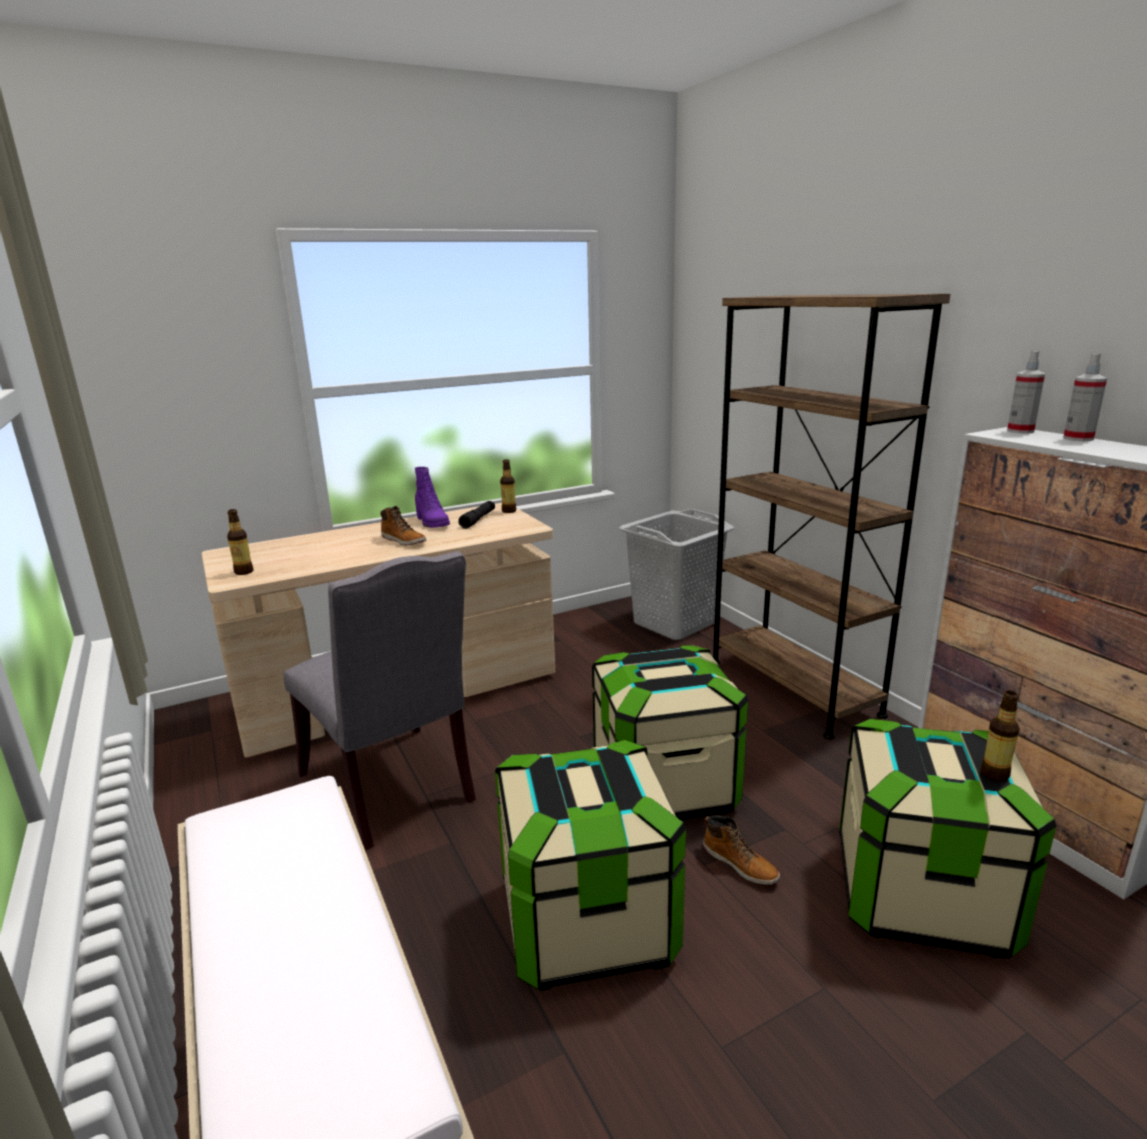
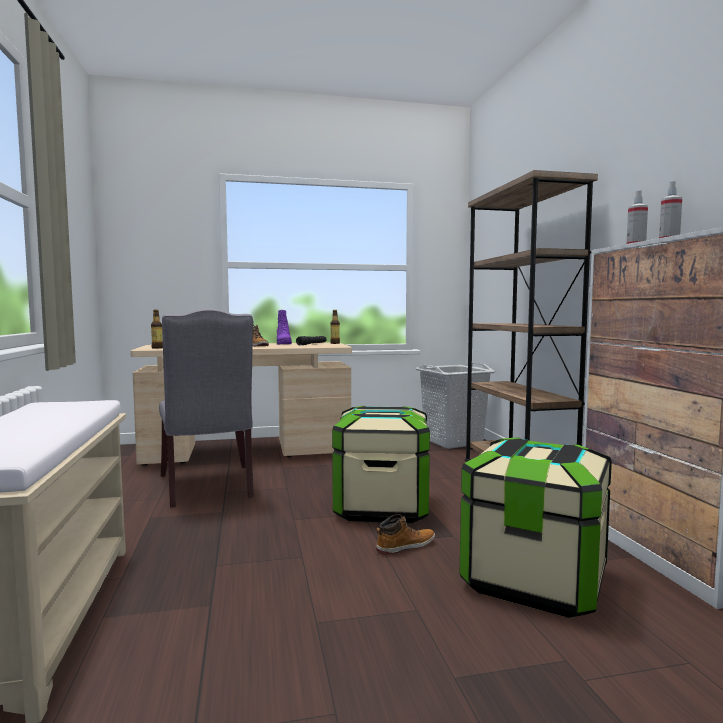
camera: 15 degrees right, 15 degrees down
(587, 922) = (276, 555): storage box -> none
(740, 864) = (405, 546): boot -> boot turned 90 degrees counterclockwise
(994, 774) = (566, 457): bottle -> none

